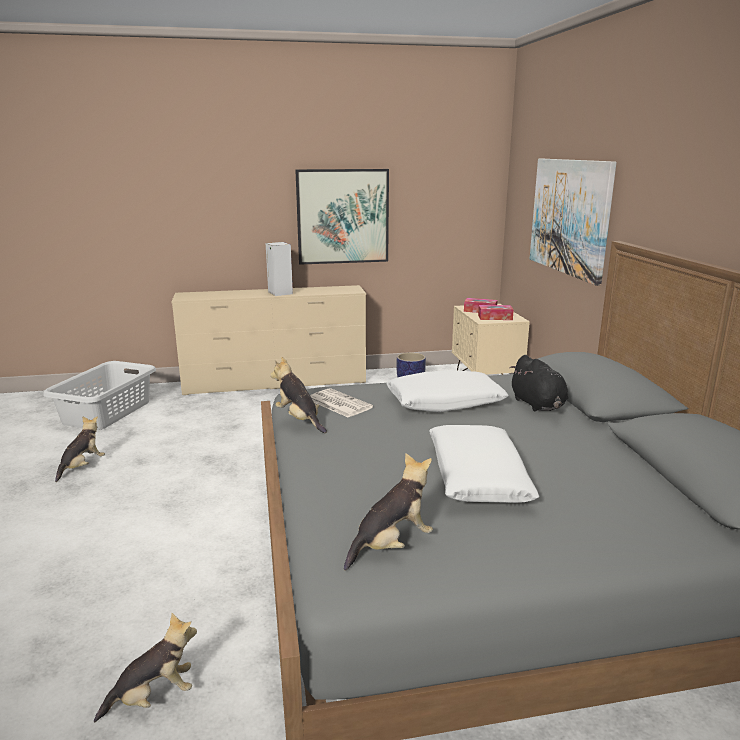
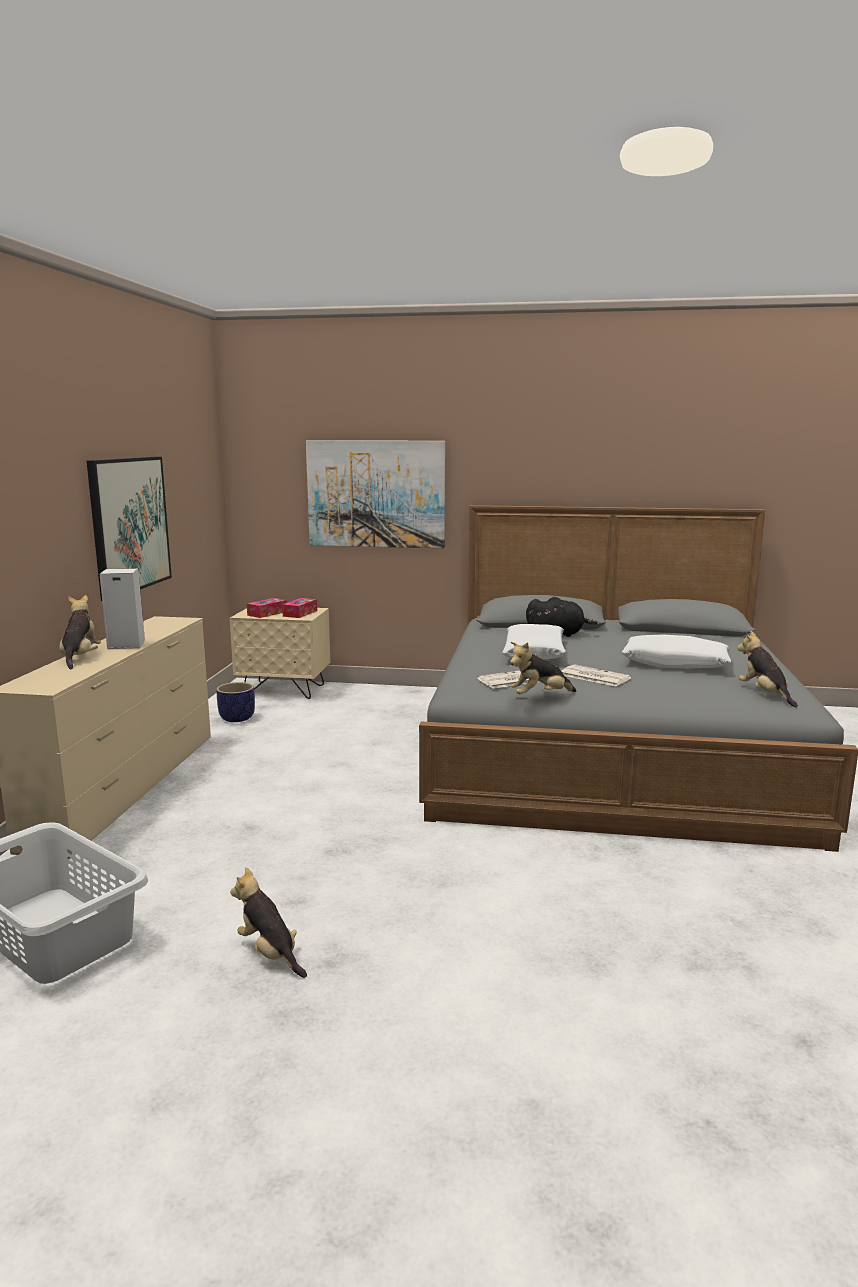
camera: 70 degrees left, 5 degrees down
(154, 697) = (769, 899): plush toy -> plush toy (80, 658)
(377, 435) = (593, 676): none -> newspaper

